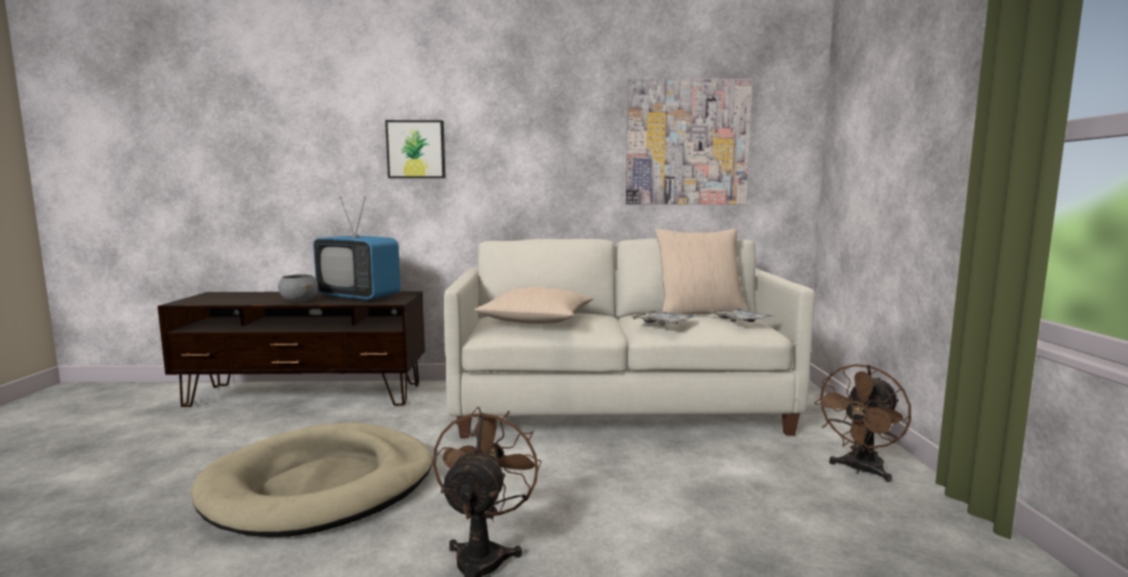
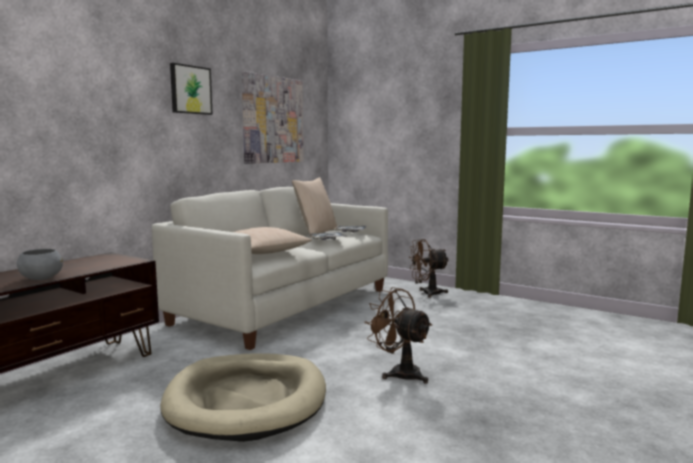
camera: 55 degrees left, 0 degrees up
(359, 296) = (80, 265): television -> none
(416, 149) = (96, 116): picture -> picture (190, 90)
(860, 470) = (427, 293): brown fan -> brown fan turned 90 degrees clockwise

